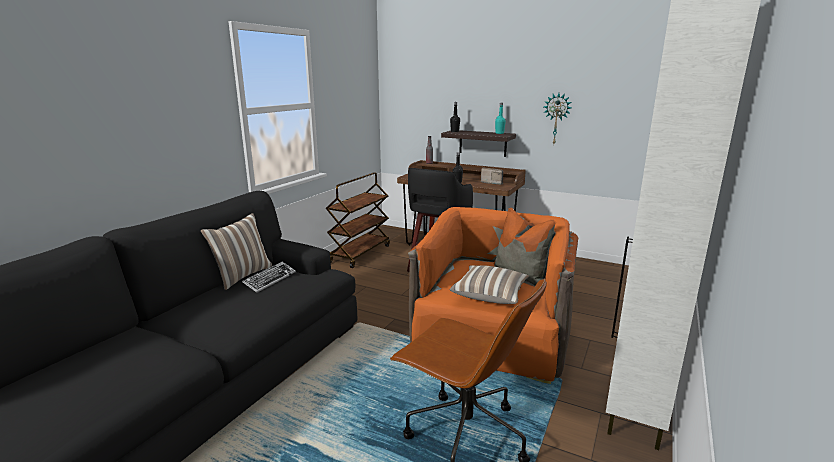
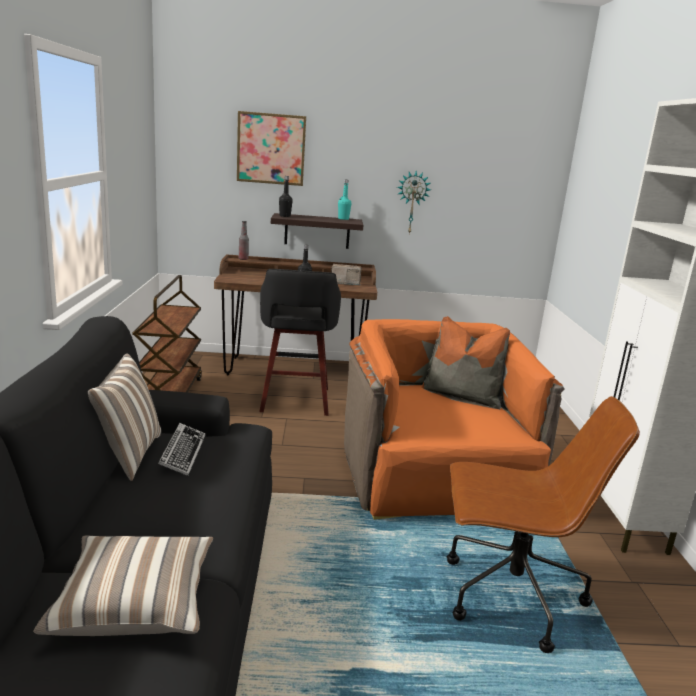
camera: 30 degrees left, 0 degrees up
(450, 82) = (271, 149): none -> picture
(490, 295) = (460, 425): pillow -> pillow (135, 603)

